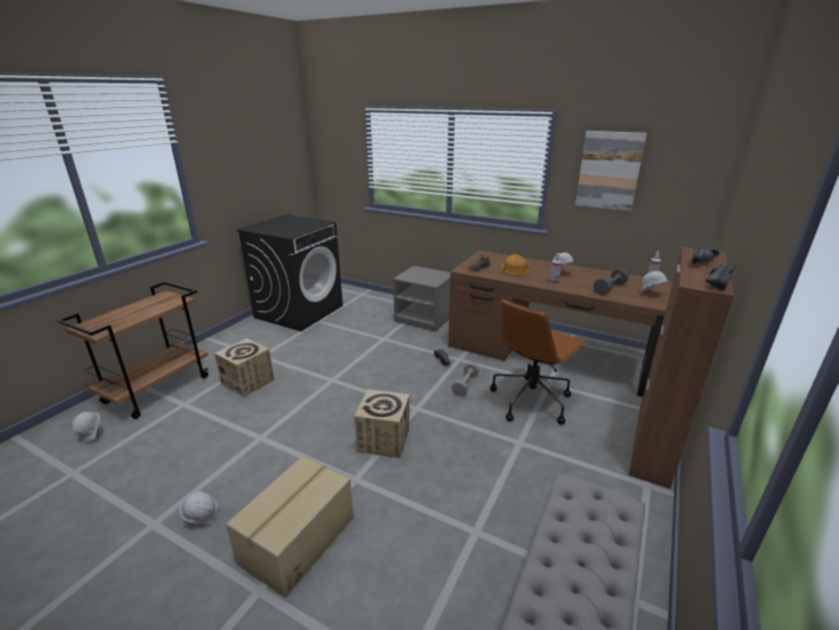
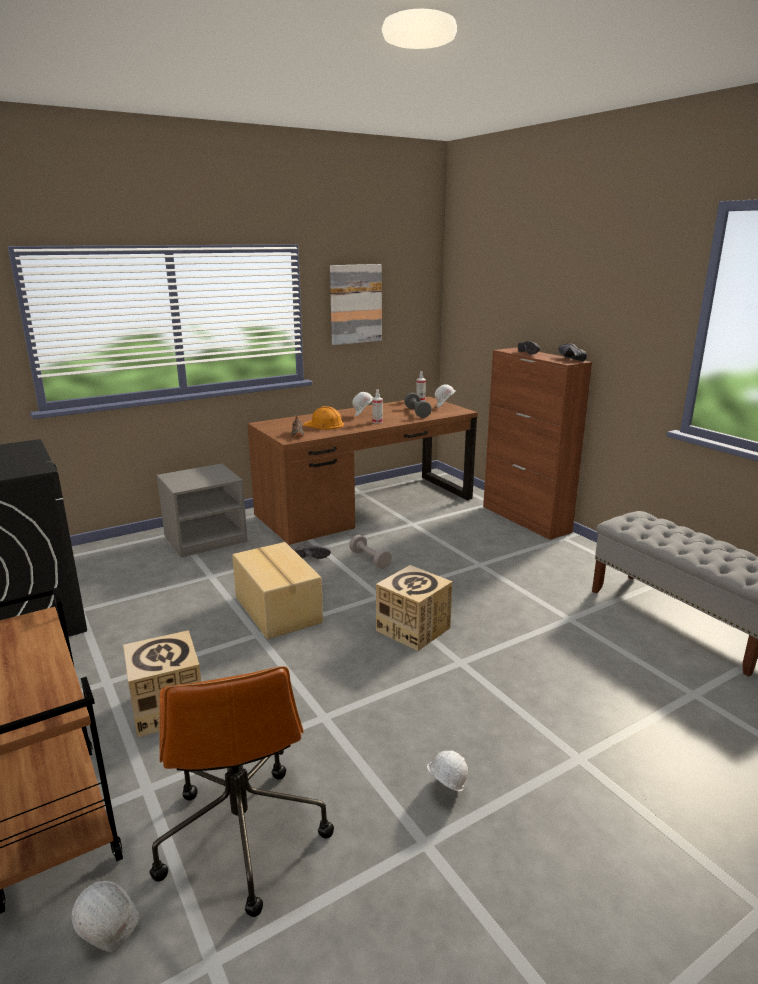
camera: 60 degrees left, 5 degrees down
(296, 539) = (523, 720): cardboard box -> cardboard box (277, 610)
(531, 400) = (428, 539): brown office chair -> brown office chair (241, 834)

